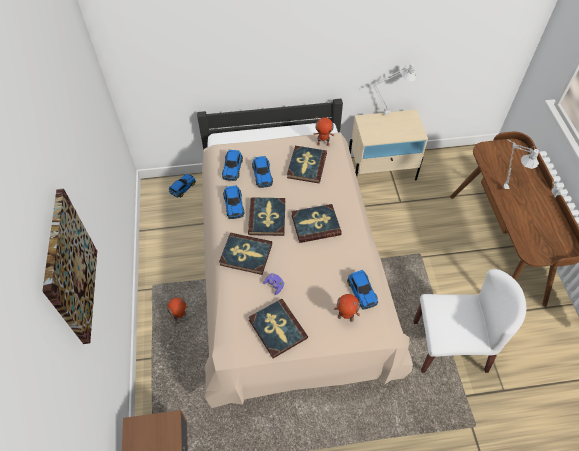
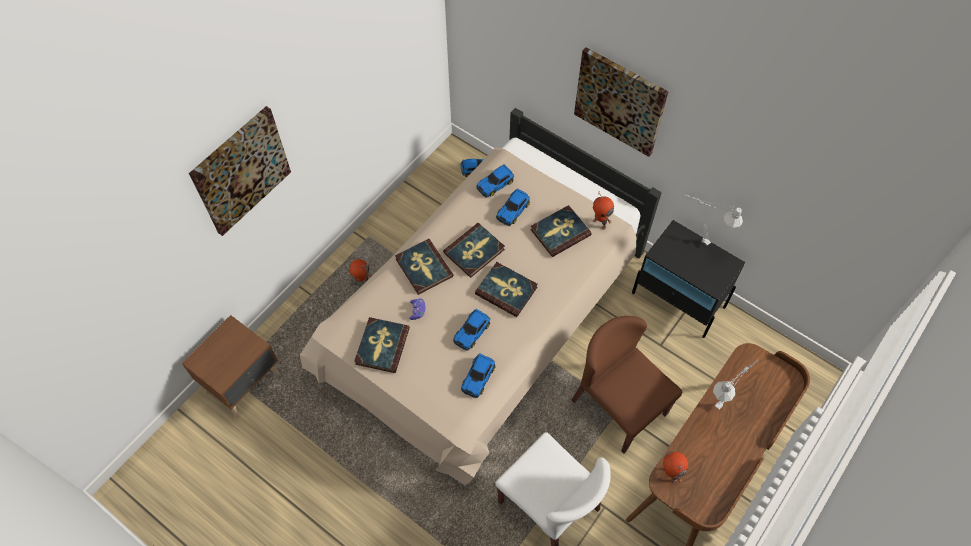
camera: 45 degrees right, 5 degrees up
(234, 204) = (461, 217): toy car -> toy car (472, 331)
(289, 43) = (620, 101): none -> picture
(345, 319) = (440, 385): toy robot -> toy robot (668, 475)
(382, 171) = (678, 300): beige nightstand -> black nightstand
(419, 254) = (618, 406): none -> brown chair

